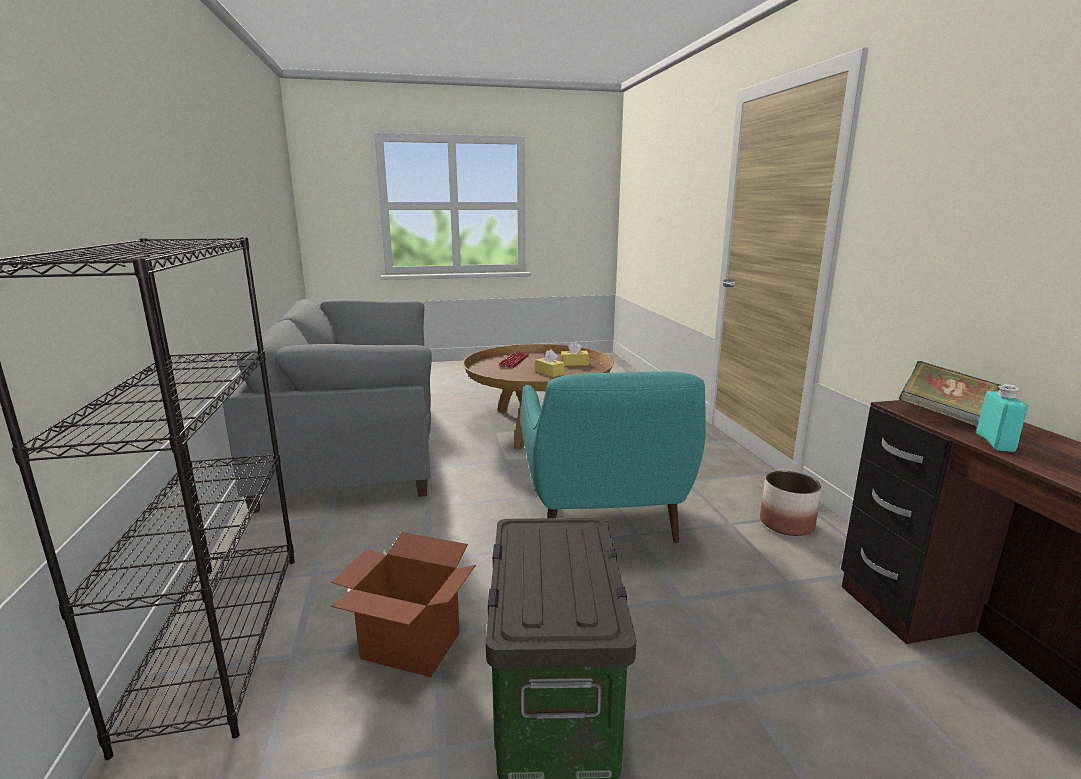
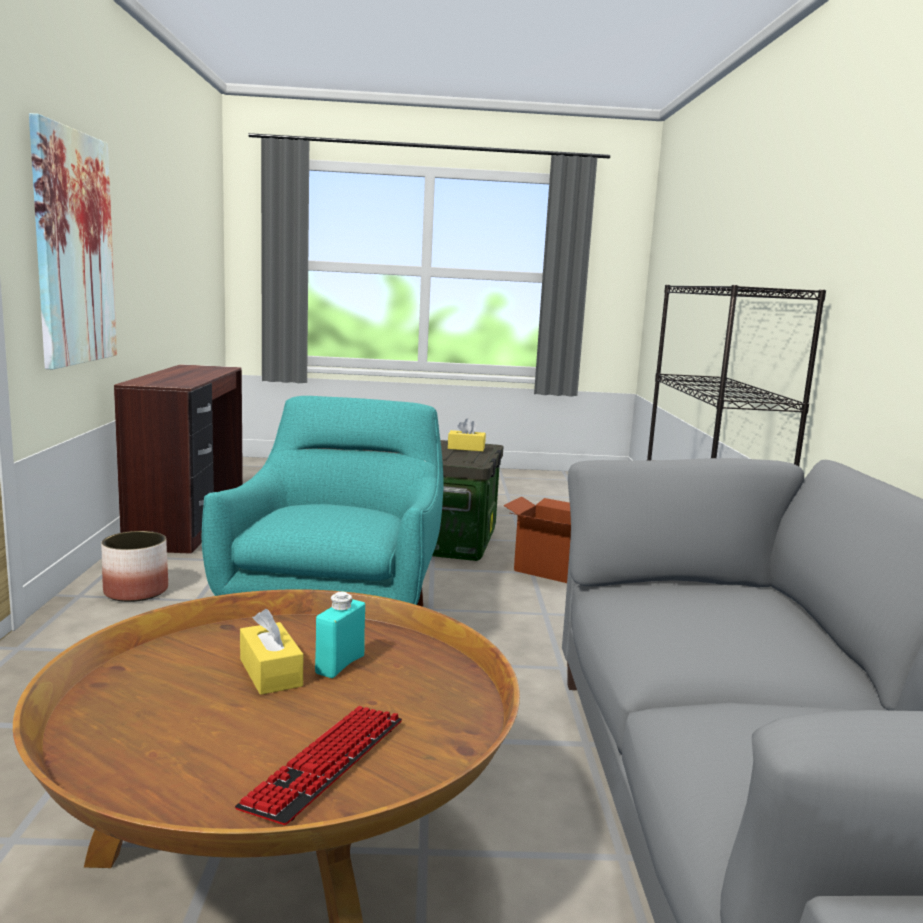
camera: 170 degrees left, 5 degrees down
(574, 363) = (142, 712): yellow tissue box -> yellow tissue box (466, 448)
(941, 232) = (73, 248): none -> picture
(943, 415) = (174, 381): book -> none
(995, 442) = (200, 376): turquoise bottle -> turquoise bottle (340, 664)

